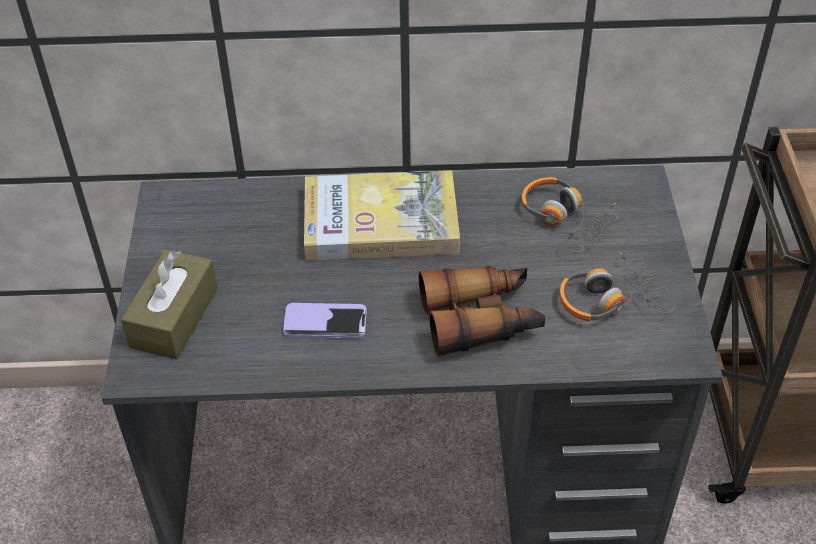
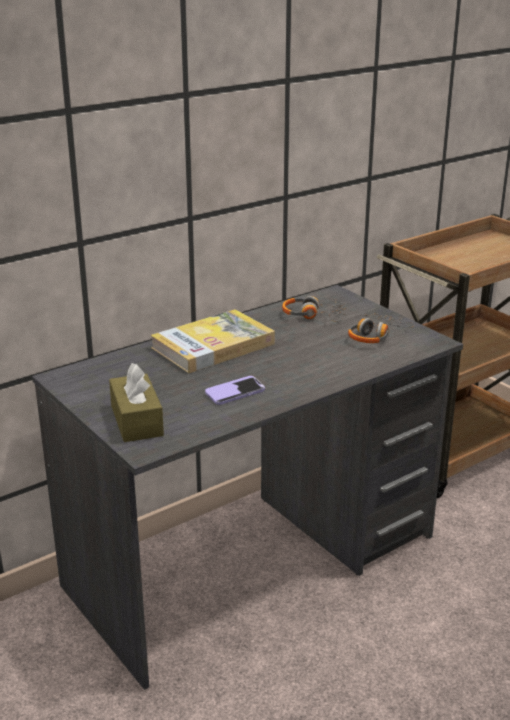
camera: 35 degrees left, 20 degrees down
(481, 319) = (320, 363): binoculars -> none

